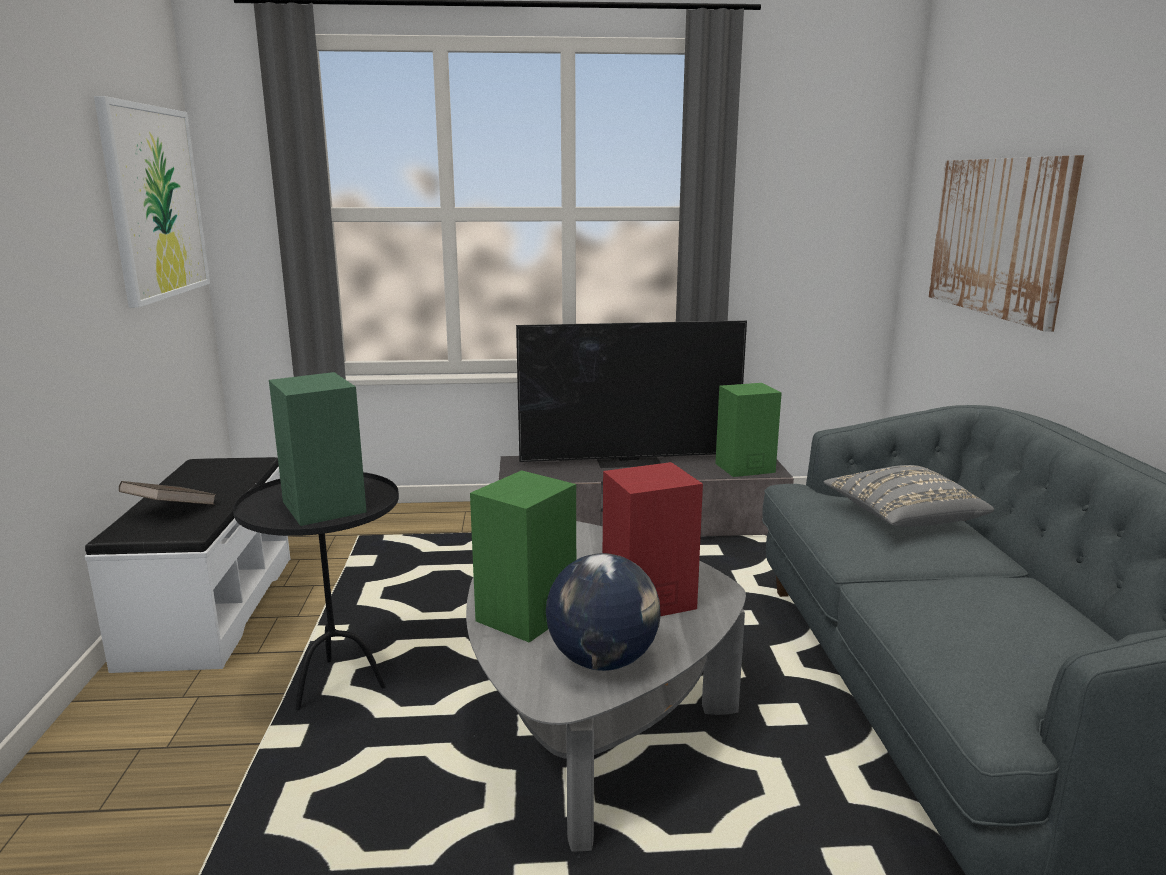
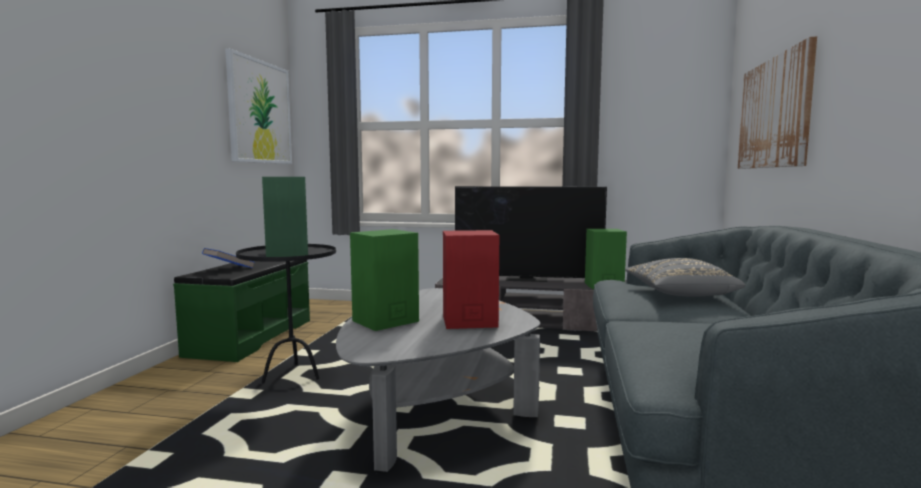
camera: 15 degrees right, 10 degrees down
(171, 510) = (229, 269): brown book -> blue book
(209, 608) = (250, 337): white bench -> green bench
(602, 660) = (413, 341): globe -> none

